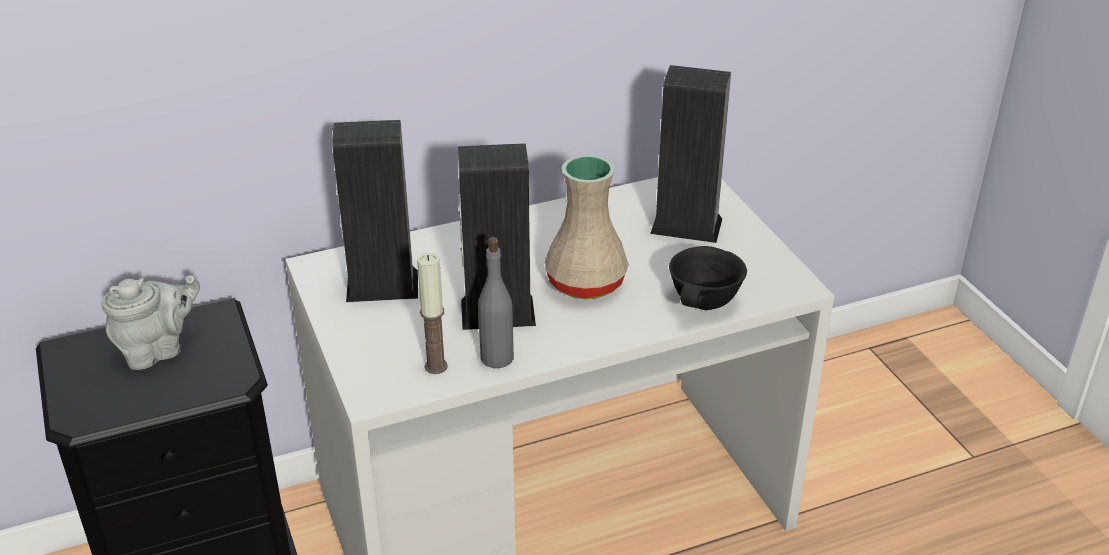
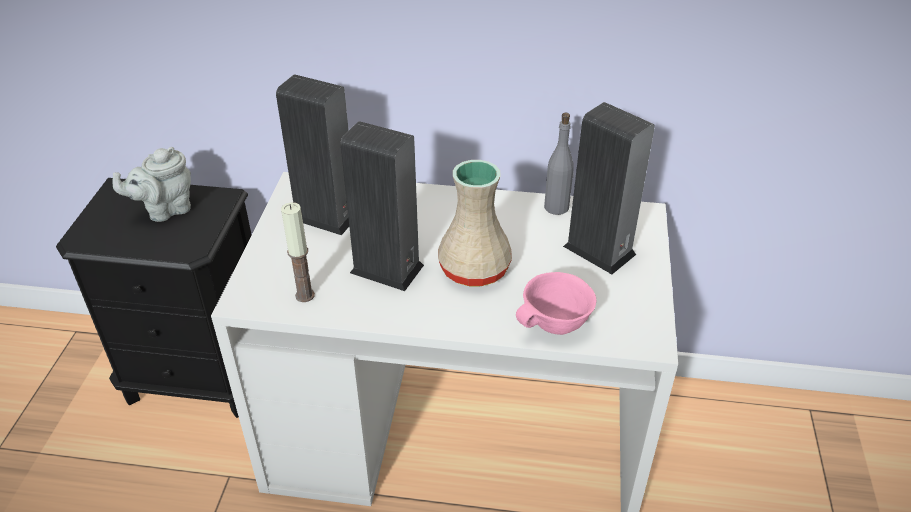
camera: 30 degrees right, 5 degrees up
(158, 350) = (165, 210): grey teapot -> grey teapot turned 150 degrees clockwise
(497, 357) = (353, 306): grey bottle -> grey bottle (557, 207)
(705, 303) = (555, 325): black bowl -> pink bowl

